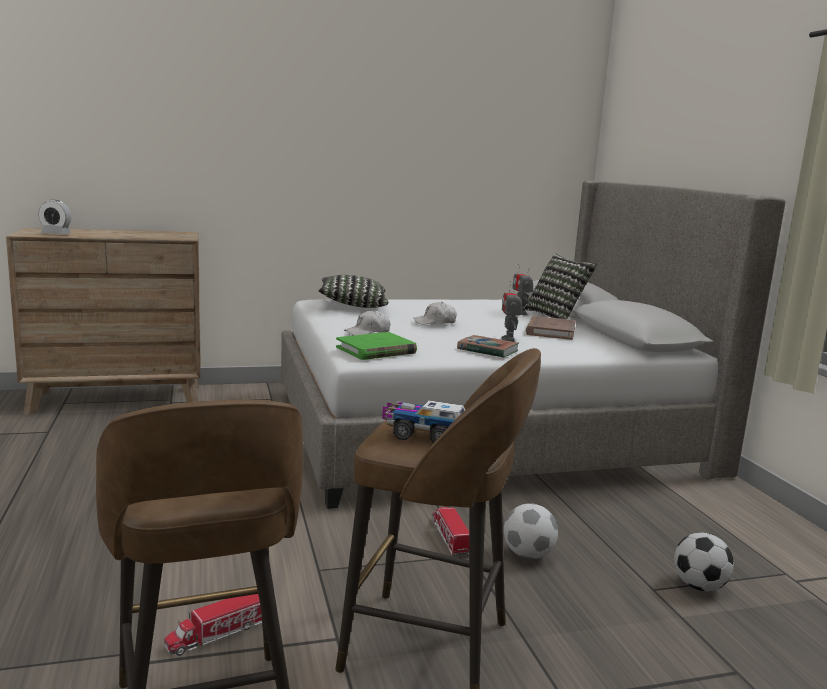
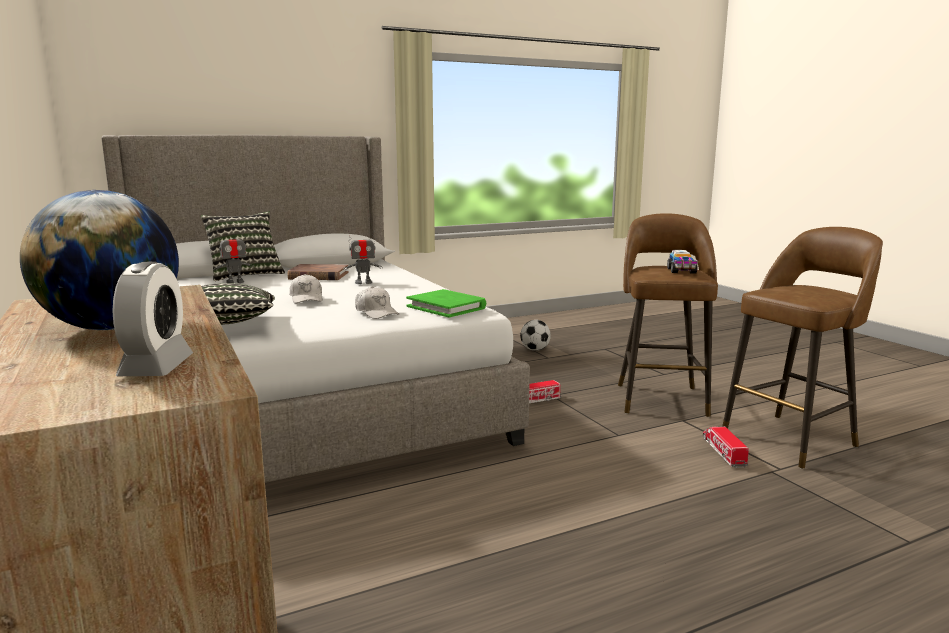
camera: 100 degrees left, 0 degrees up
(121, 234) = (112, 328): none -> globe
(218, 633) = (723, 452): toy truck -> toy truck turned 135 degrees counterclockwise
(487, 350) = (411, 286): book -> none
(528, 554) = (536, 381): football -> none

